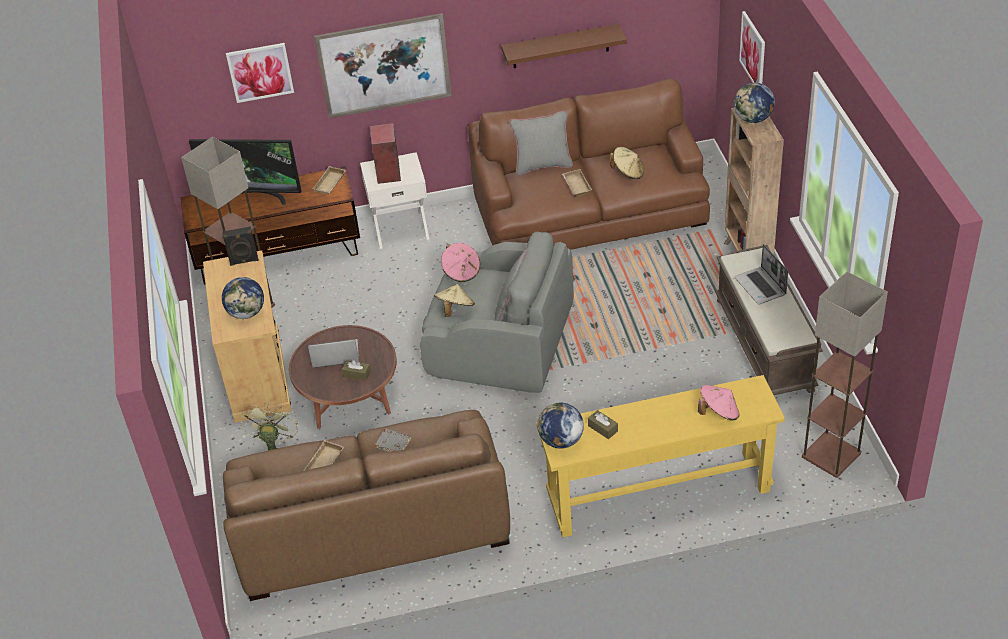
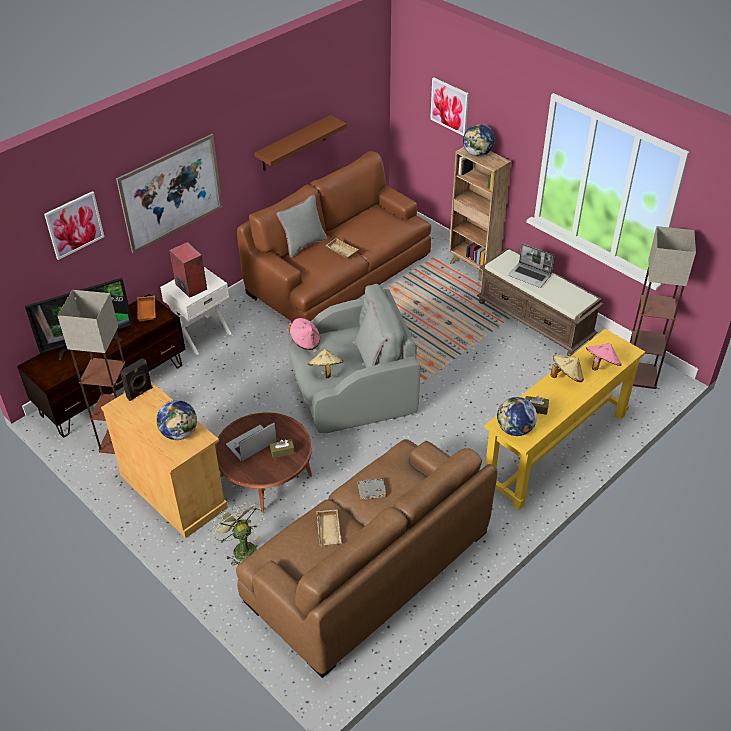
camera: 35 degrees left, 0 degrees up
(330, 183) = (148, 311): beige tray -> orange tray
(628, 172) = (371, 230): beige hat -> beige hat (566, 376)

